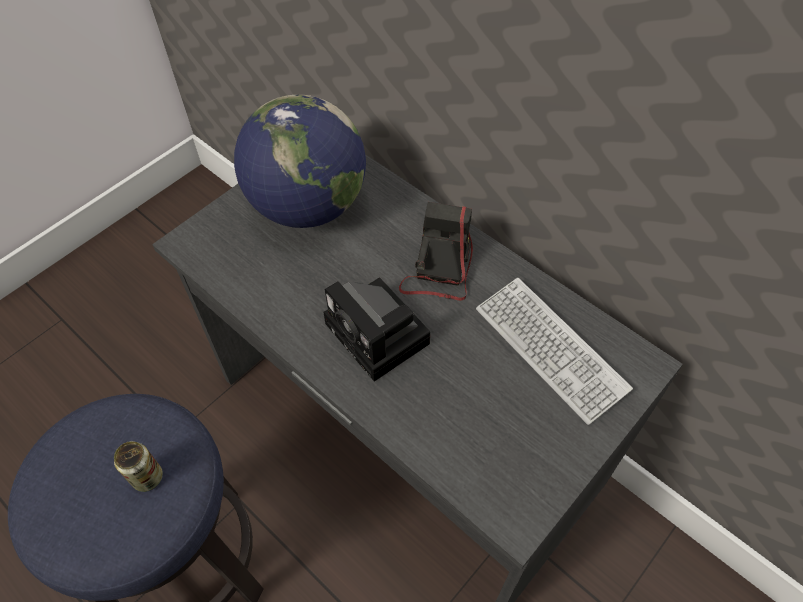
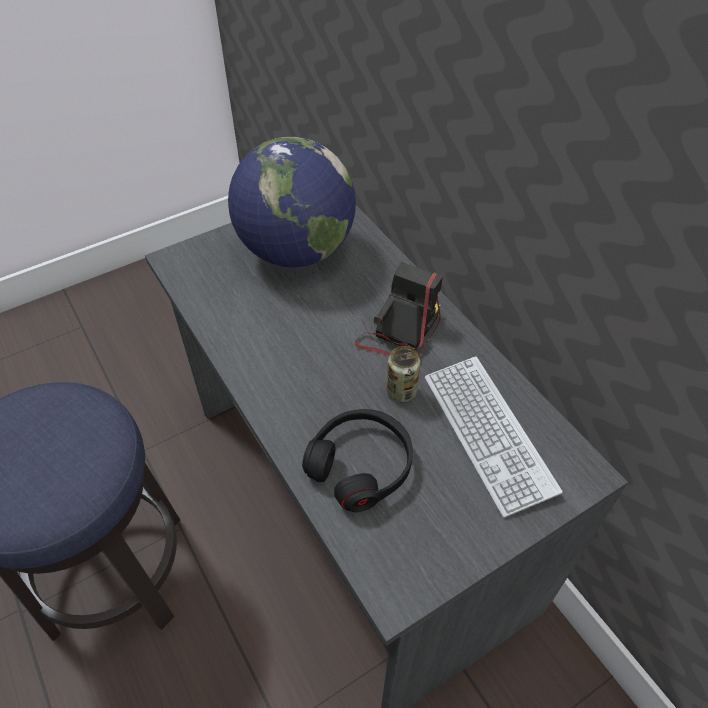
camera: 15 degrees right, 5 degrees down
(147, 477) = (66, 460): can -> can (401, 392)
(380, 336) = (321, 381): camera -> none
(445, 409) = (361, 465): none -> black headphones

